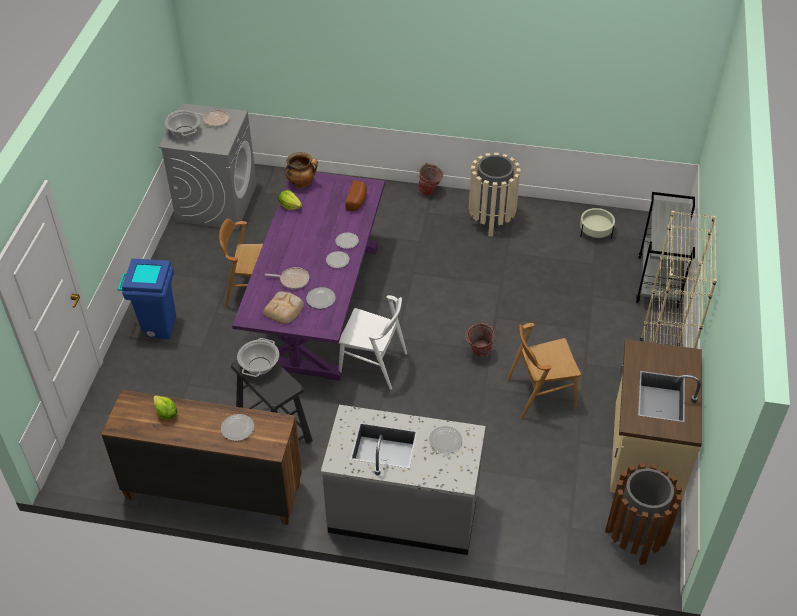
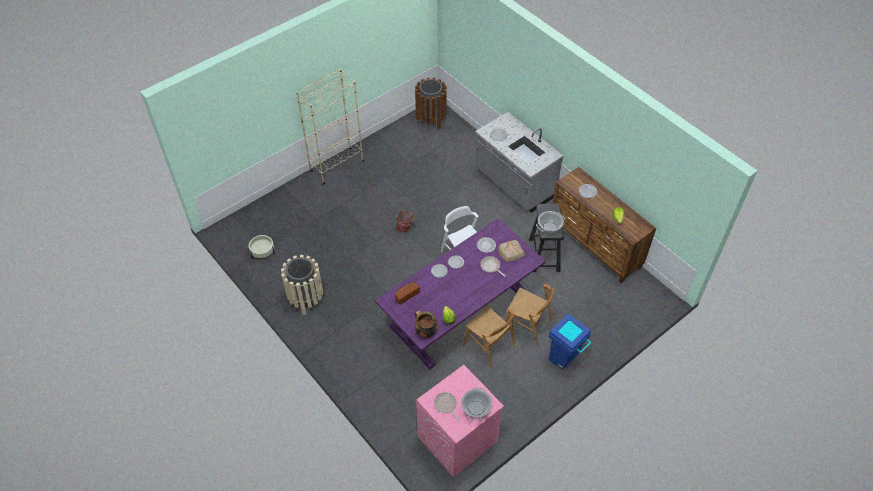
camera: 140 degrees left, 5 degrees up
(216, 202) = (457, 439): grey washing machine -> pink washing machine
(429, 192) = (317, 346): bucket -> none
(540, 393) = (400, 192): brown chair -> brown chair (527, 326)
(642, 457) = (390, 141): beige counter -> none
(658, 282) = (274, 204): grey cart -> none

